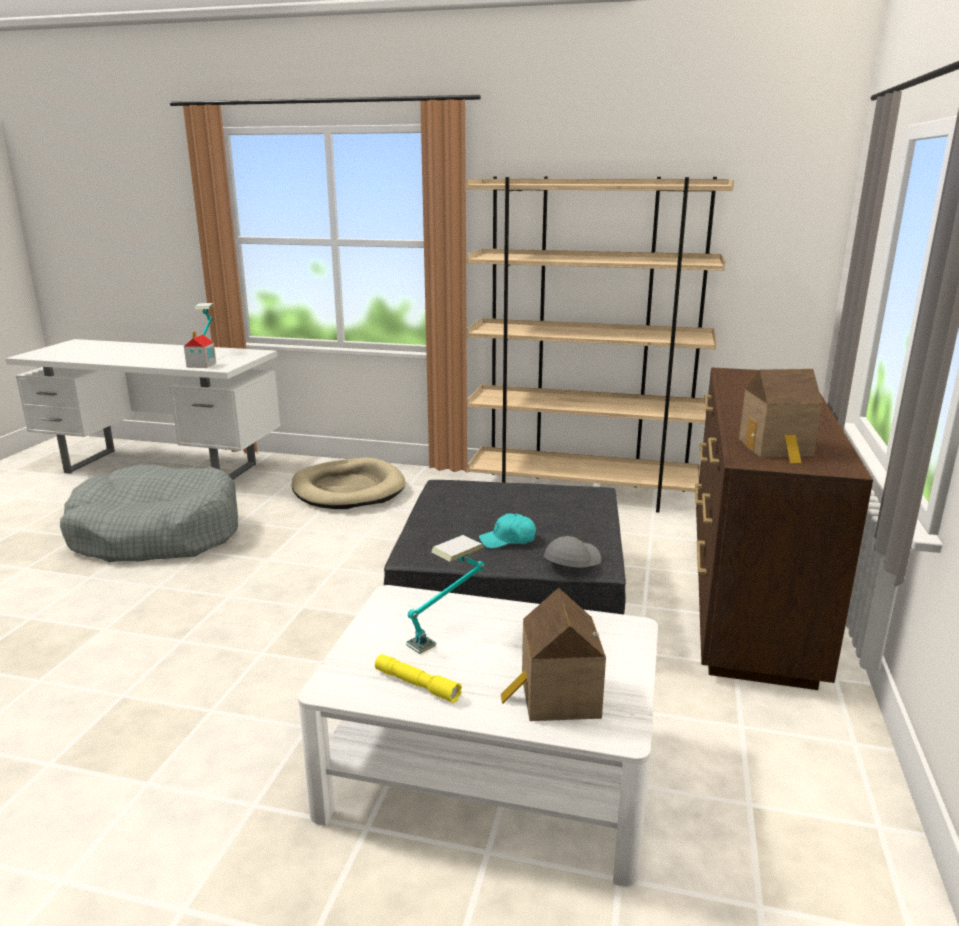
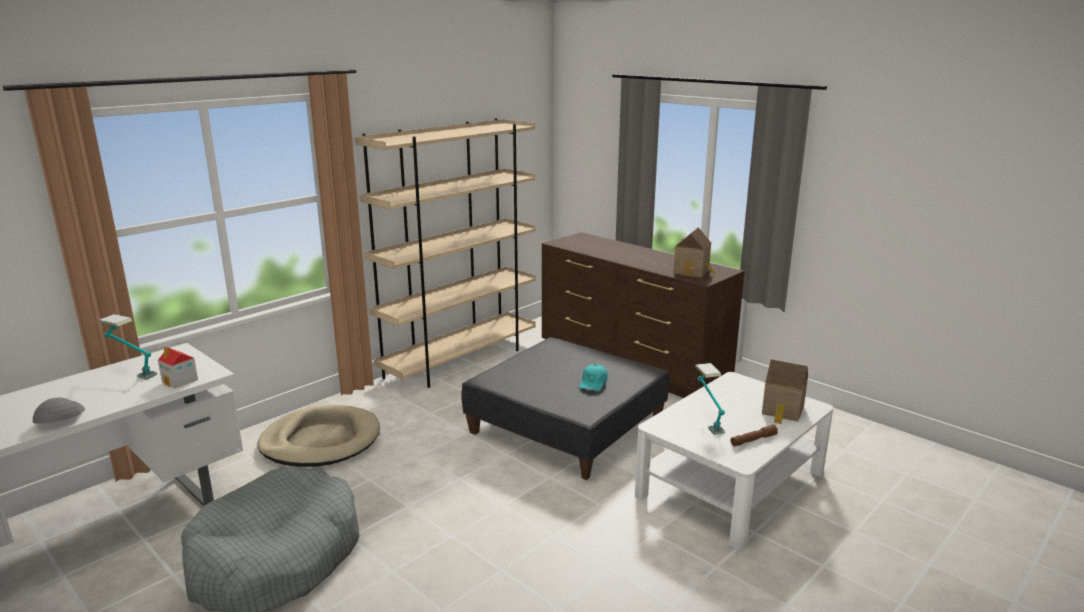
camera: 60 degrees left, 0 degrees up
(417, 685) = (753, 440): yellow flashlight -> brown flashlight
(571, 561) = (638, 375): grey cap -> grey cap (59, 418)

